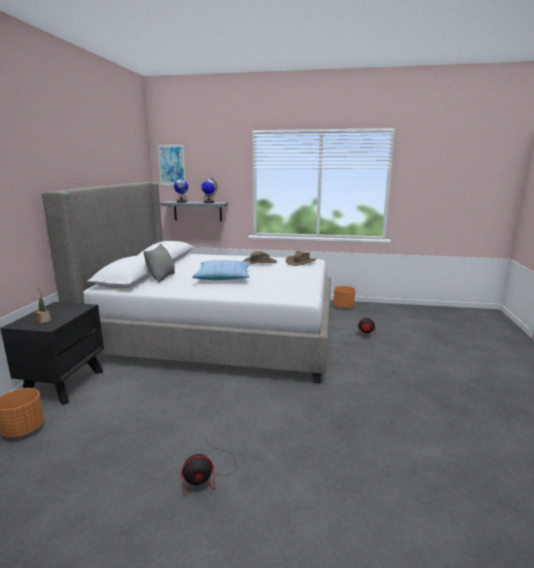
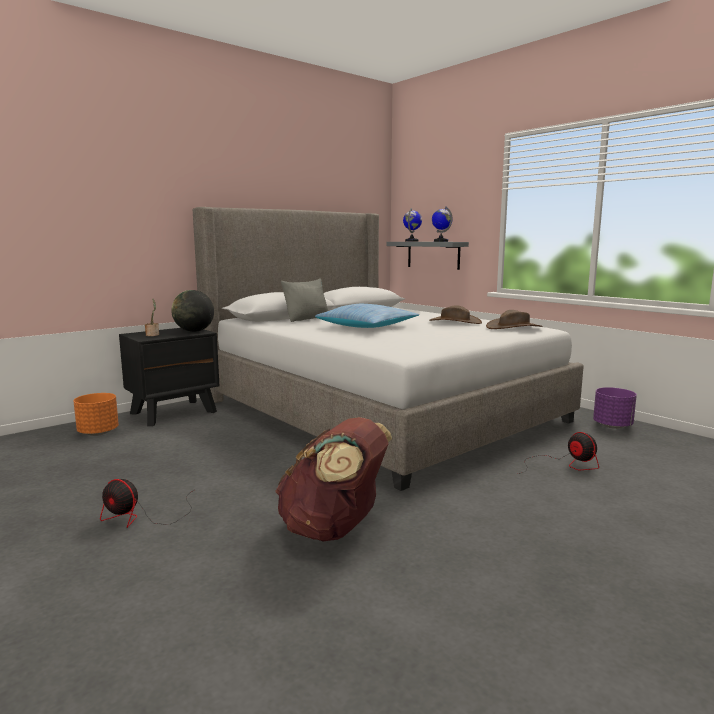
camera: 40 degrees right, 5 degrees down
(73, 307) = (194, 331): none -> globe
(171, 165) = (410, 193): picture -> none
(328, 422) = (334, 529): none -> brown backpack
(343, 307) = (612, 426): orange planter -> purple planter

